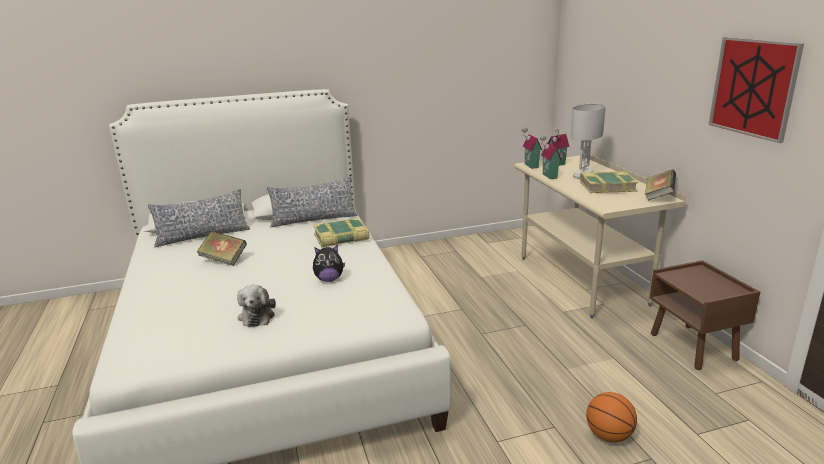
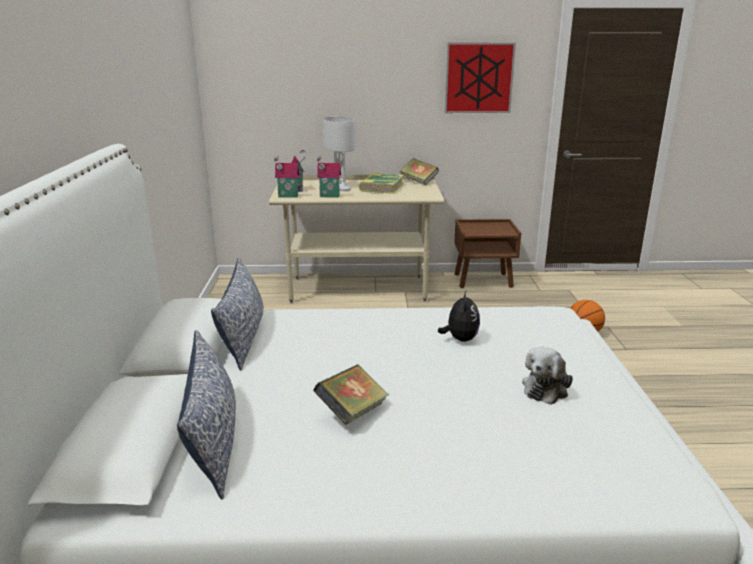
camera: 75 degrees left, 0 degrees up
(257, 315) = (546, 388): plush toy -> plush toy turned 120 degrees clockwise
(341, 238) = (334, 322): book -> none

